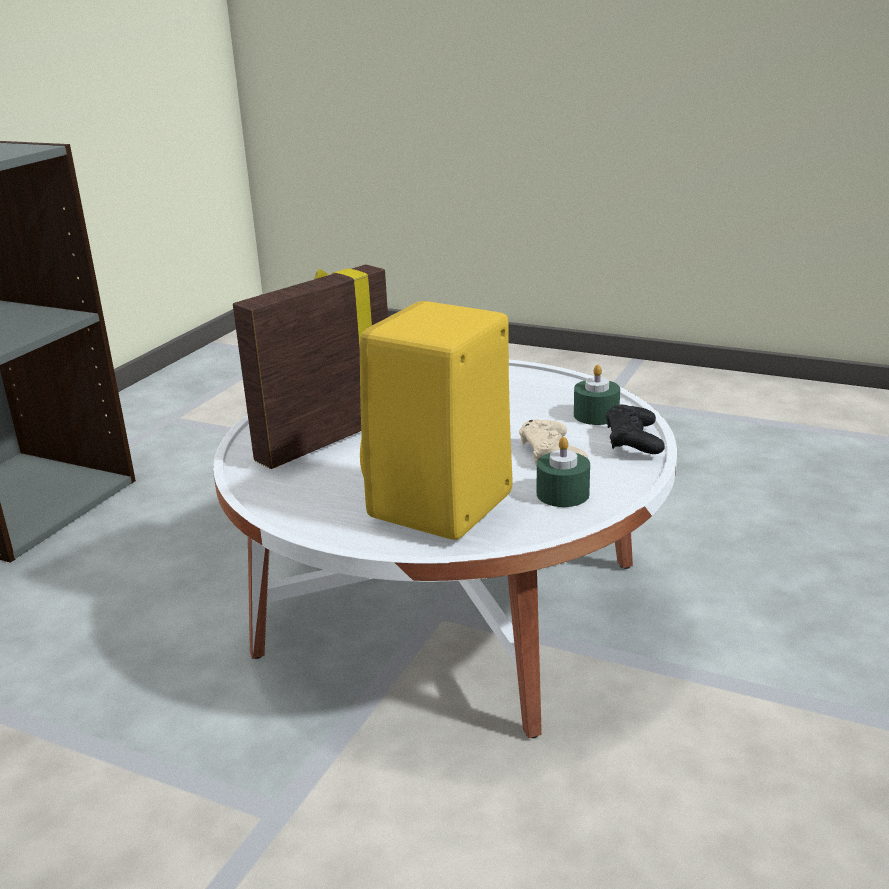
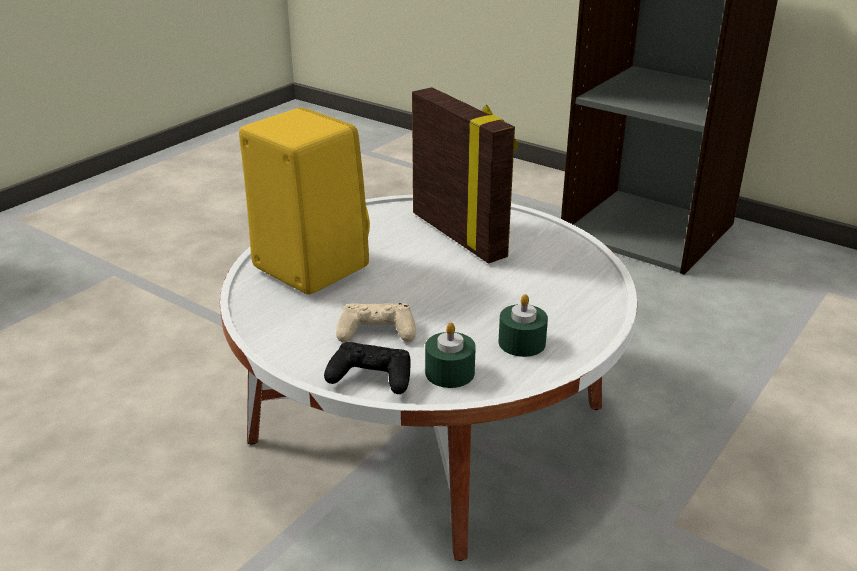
camera: 100 degrees right, 5 degrees up
(562, 494) = (299, 324): green candle -> green candle (522, 343)

